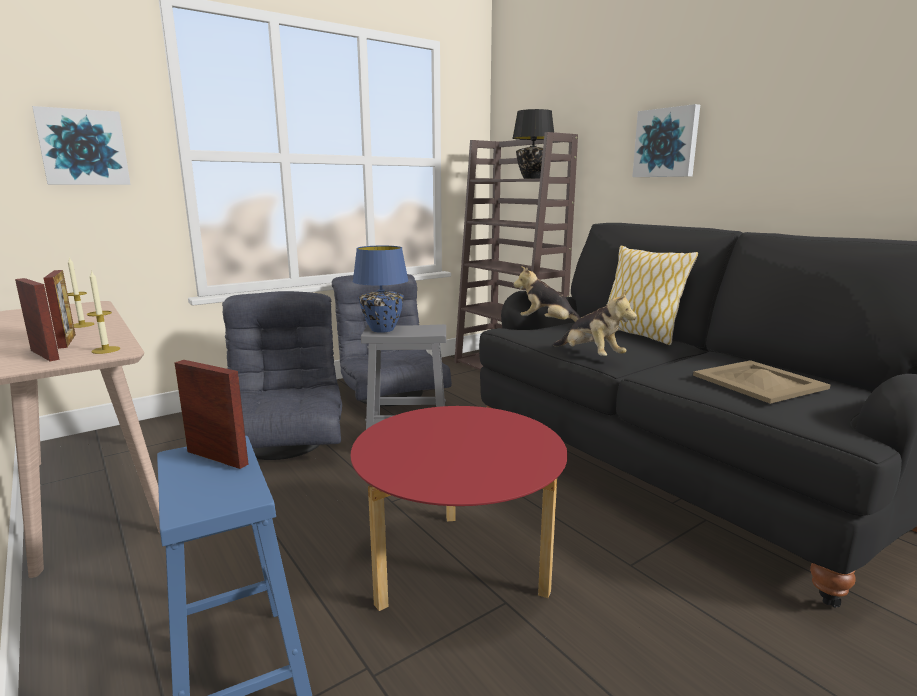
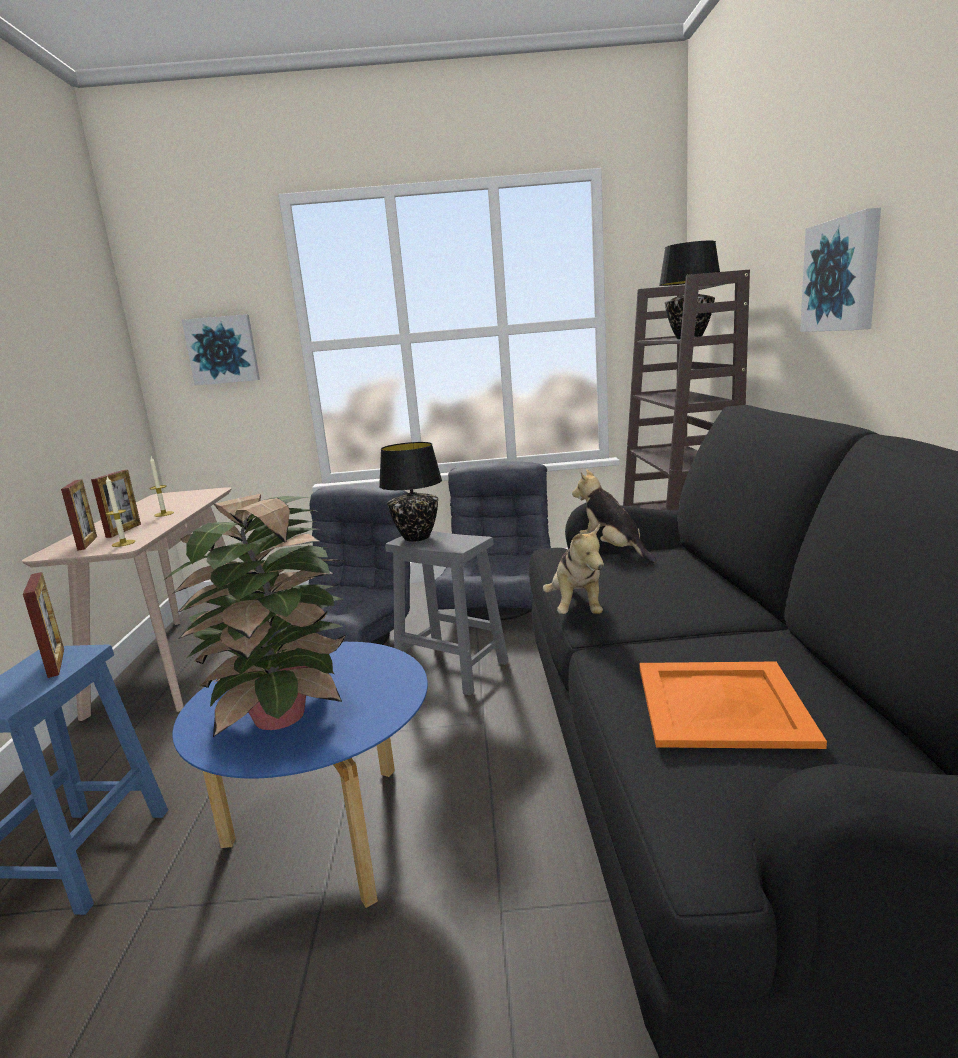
camera: 35 degrees right, 0 degrees up
(381, 329) = (416, 537): blue table lamp -> black table lamp
(459, 568) = (329, 833): red coffee table -> blue coffee table
(469, 459) = (285, 716): none -> potted plant
(639, 335) = (712, 583): pillow -> none
(759, 382) = (720, 704): beige tray -> orange tray

